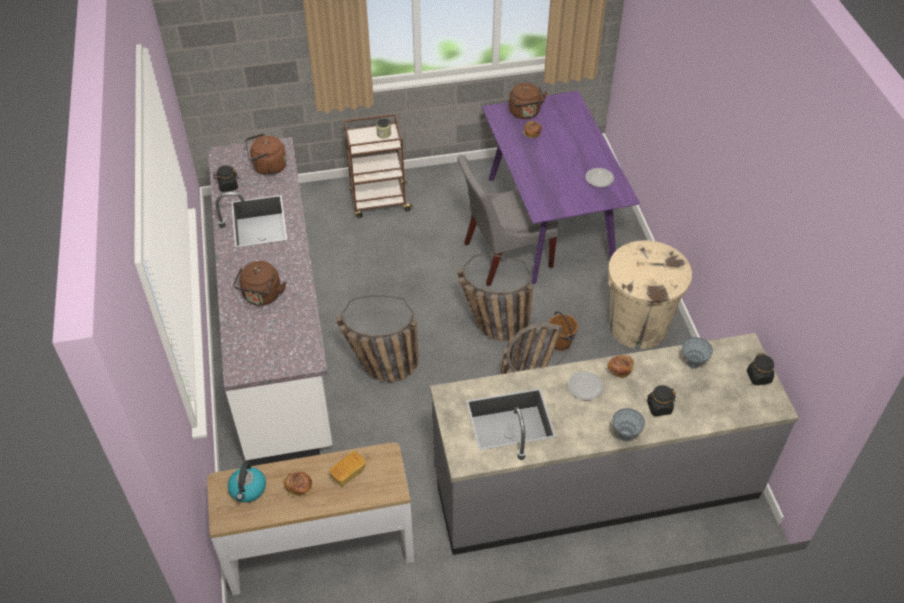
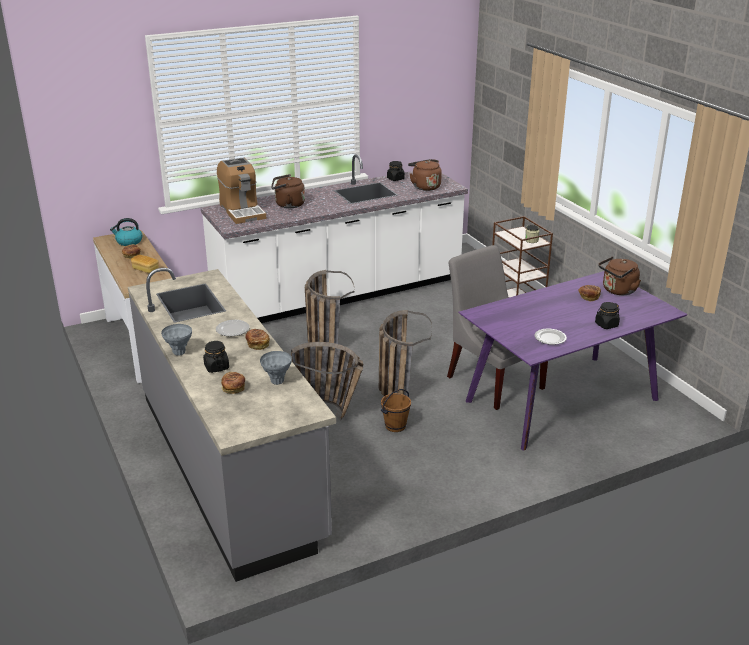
camera: 75 degrees right, 20 degrees down
(261, 344) = (242, 211): none -> coffee machine
(637, 326) = (444, 473): beige trash can -> none
(701, 398) = (233, 389): none -> bread
(759, 377) = (271, 421): black jar -> black jar (606, 325)

